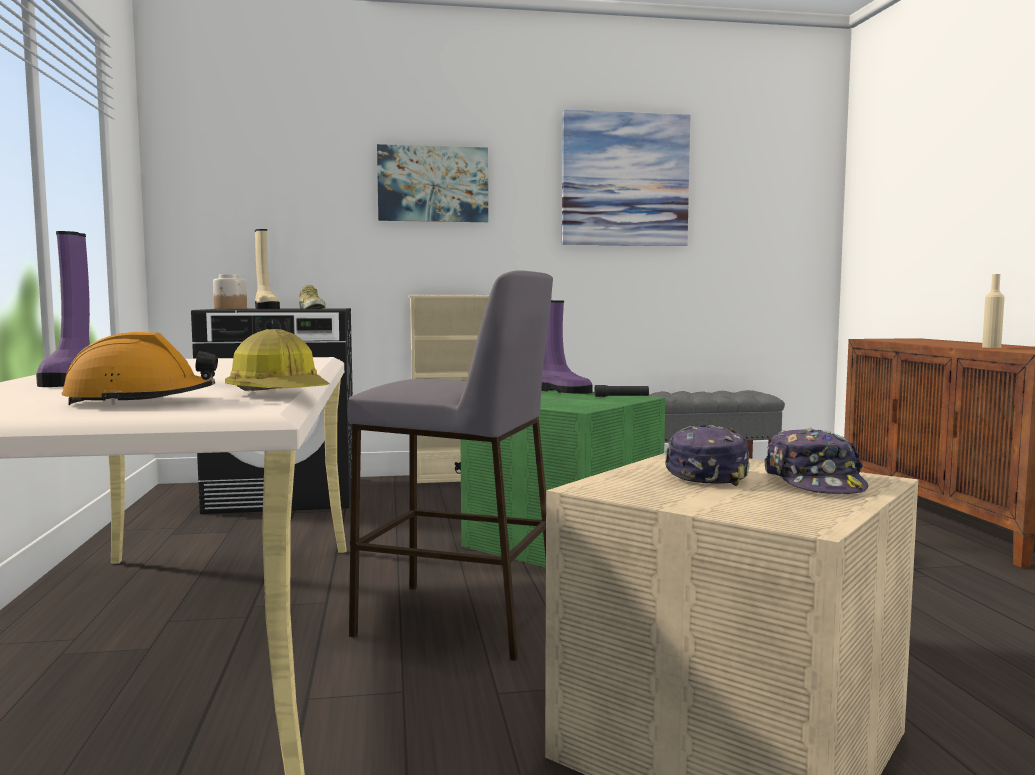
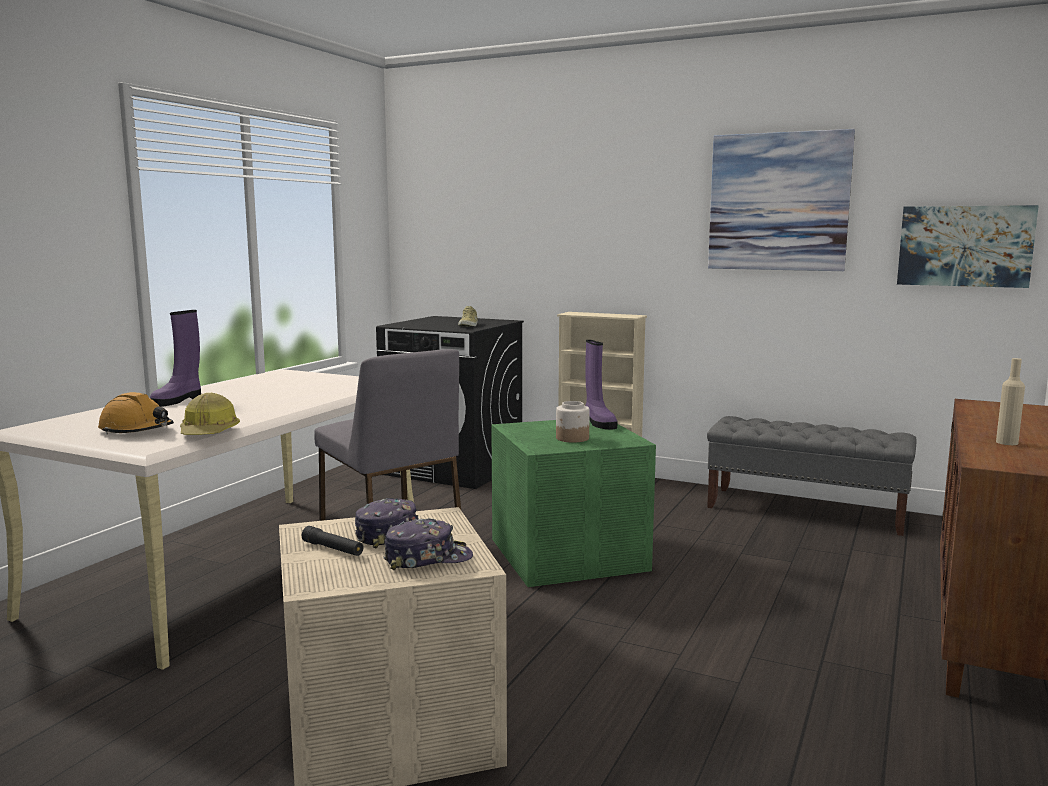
camera: 35 degrees right, 5 degrees up
(230, 309) = (415, 322): jar -> jar (572, 438)
(265, 308) = (444, 322): beige boot -> none
(433, 184) = (593, 213): picture -> picture (964, 246)
(621, 396) = (621, 438): black flashlight -> black flashlight (333, 549)
(814, 483) = (428, 558): cap -> cap turned 135 degrees counterclockwise

